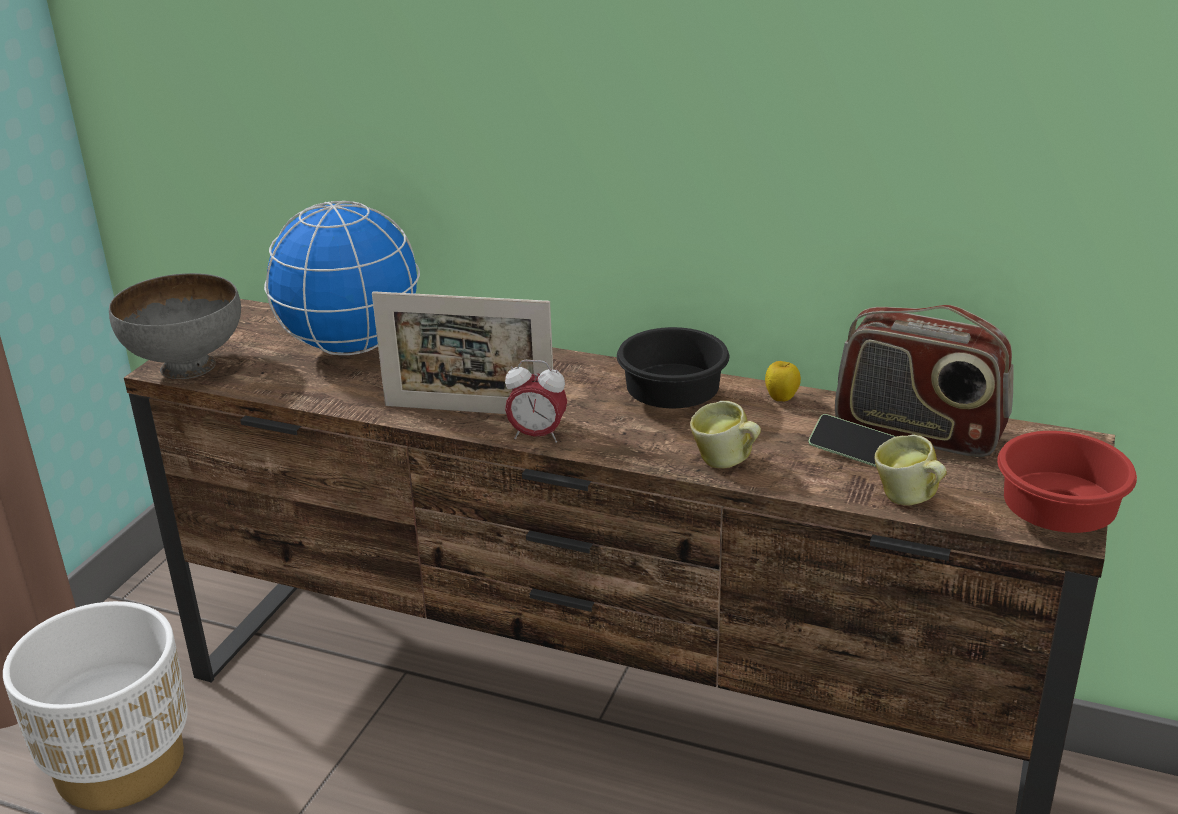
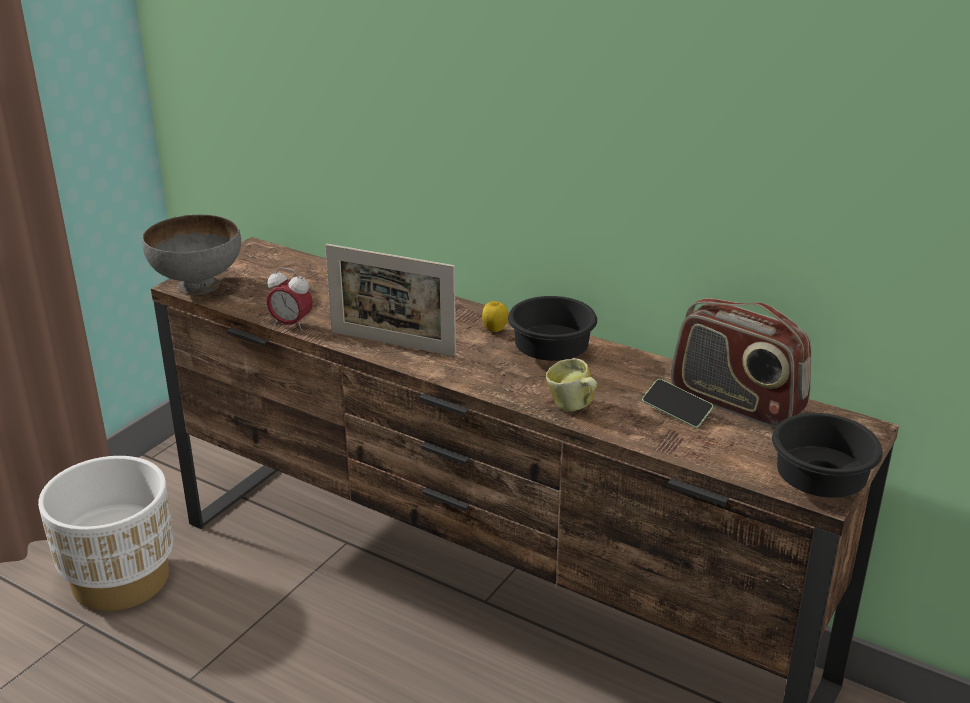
camera: 10 degrees right, 0 degrees up
(350, 346) = (322, 283): globe -> none
(537, 436) = (436, 369): alarm clock -> alarm clock (291, 324)
(781, 398) = (637, 363): apple -> apple (495, 330)
(908, 501) = (705, 455): mug -> none
(1053, 518) = (816, 484): red bowl -> black bowl

